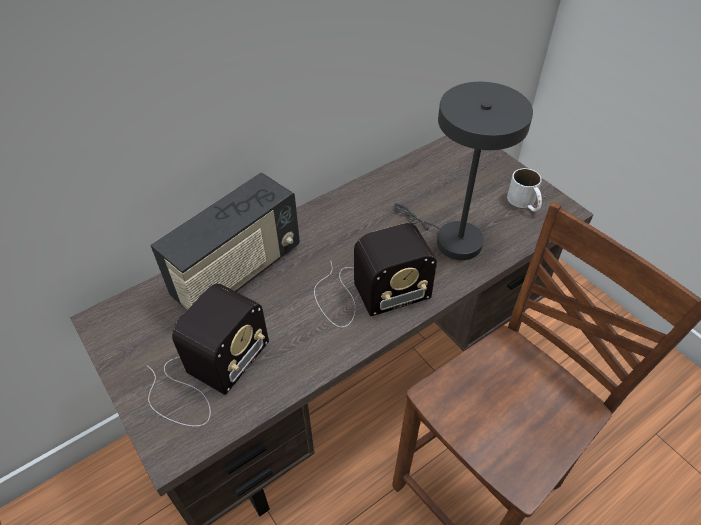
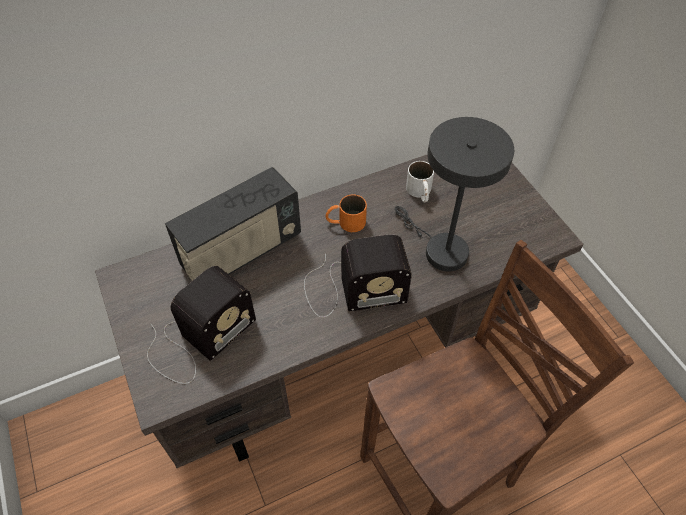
camera: 10 degrees right, 5 degrees up
(345, 227) = (345, 222): none -> orange mug
(525, 203) = (520, 223): white mug -> white mug (420, 192)

